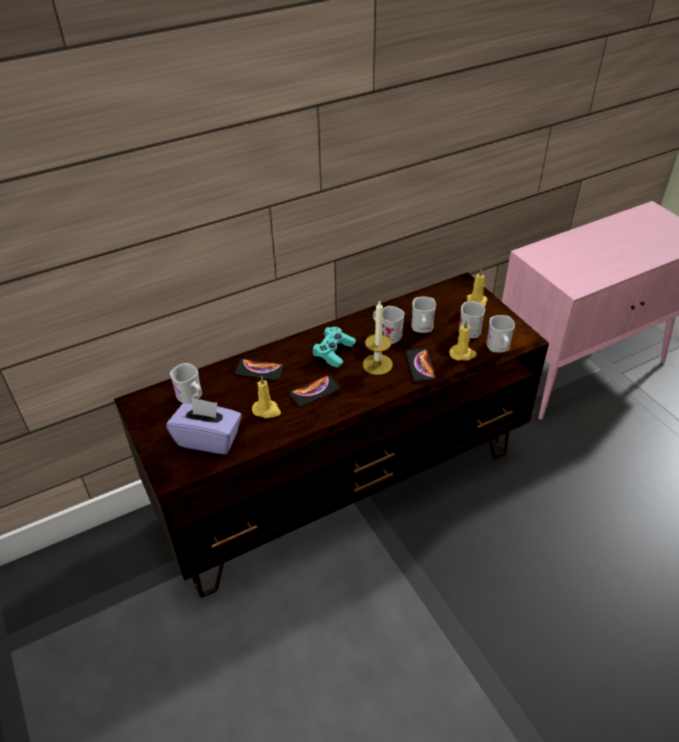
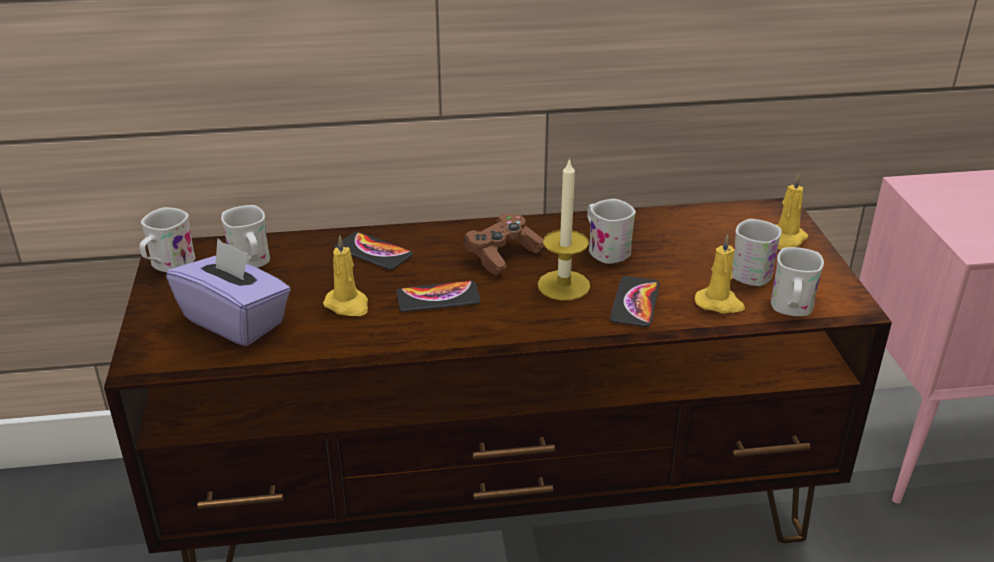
camera: 20 degrees right, 10 degrees down
(333, 352) = (503, 255): turquoise game controller -> brown game controller
(422, 329) = (669, 254): white mug -> white mug (168, 266)

